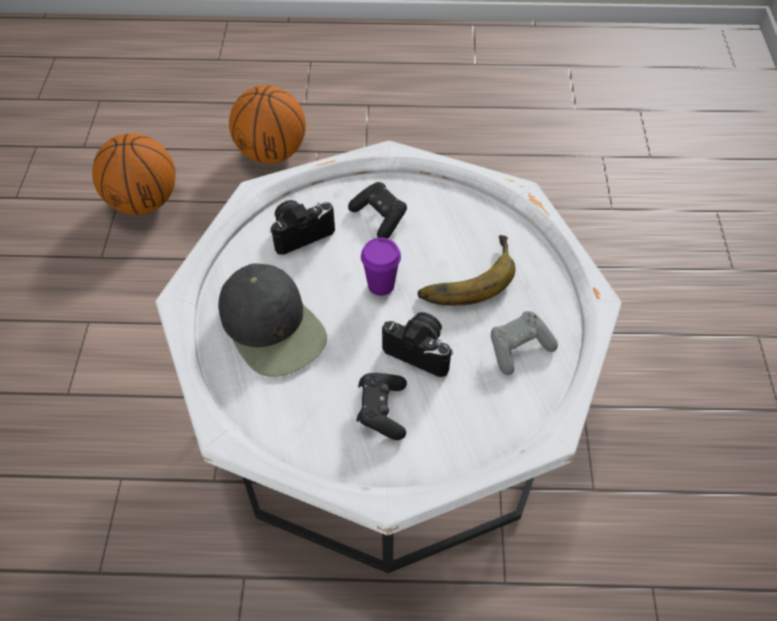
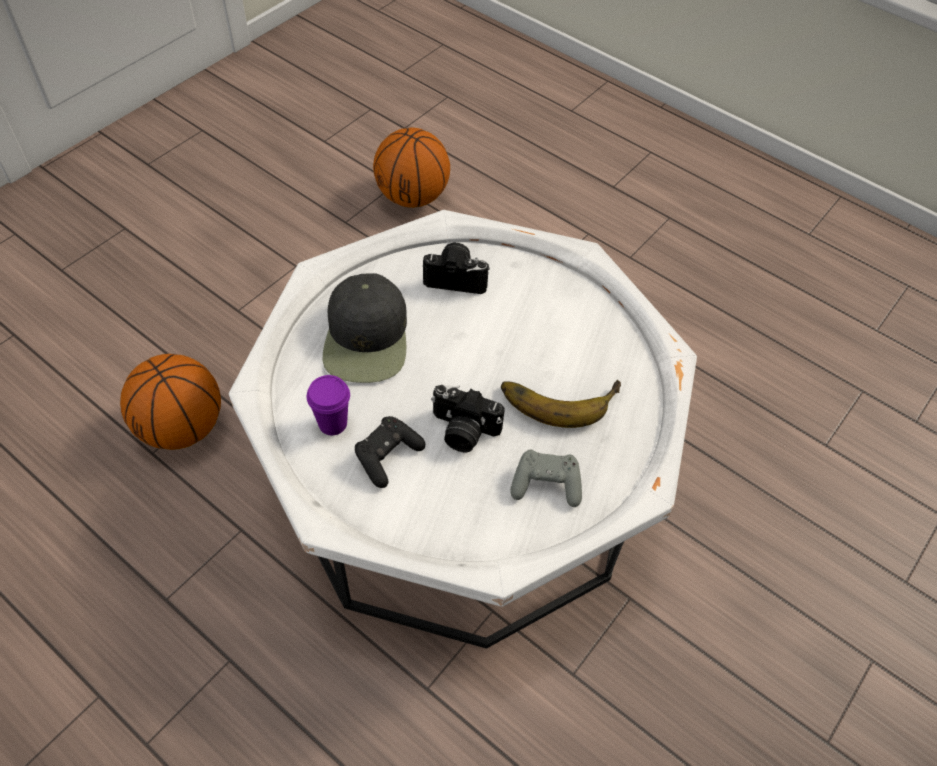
camera: 35 degrees right, 0 degrees up
(271, 153) = (547, 213): basketball -> basketball (182, 427)
(380, 217) = (532, 304): black game controller -> none
(381, 285) = (481, 359): purple cup -> purple cup (333, 423)
(420, 350) = (463, 431): camera -> camera turned 135 degrees clockwise

